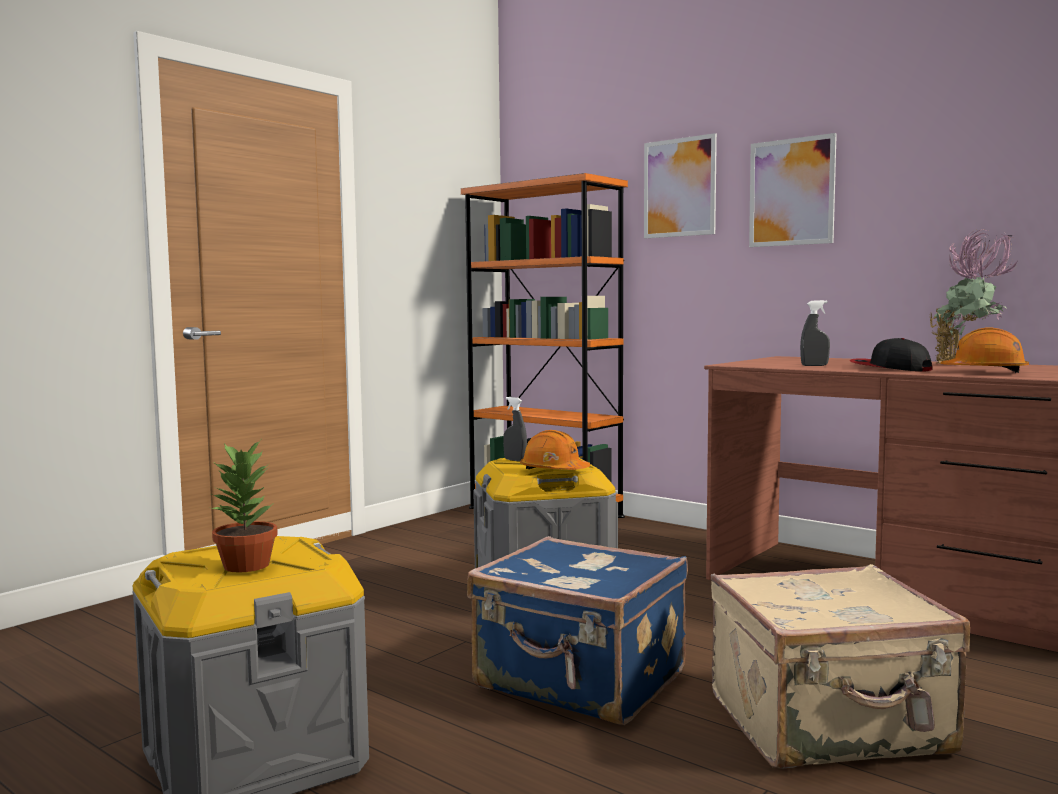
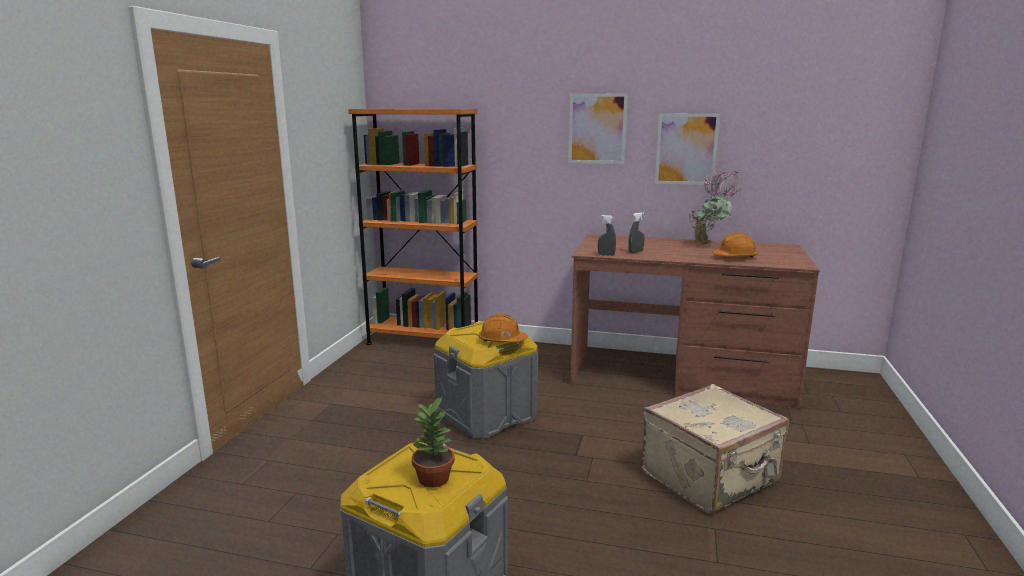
camera: 25 degrees left, 10 degrees up
(515, 460) = (462, 331): grey spray bottle -> grey spray bottle (606, 255)
(580, 681) = (567, 480): blue suitcase -> none
(679, 187) = (517, 117): picture -> picture (686, 149)
(890, 368) = (682, 255): cap -> none

